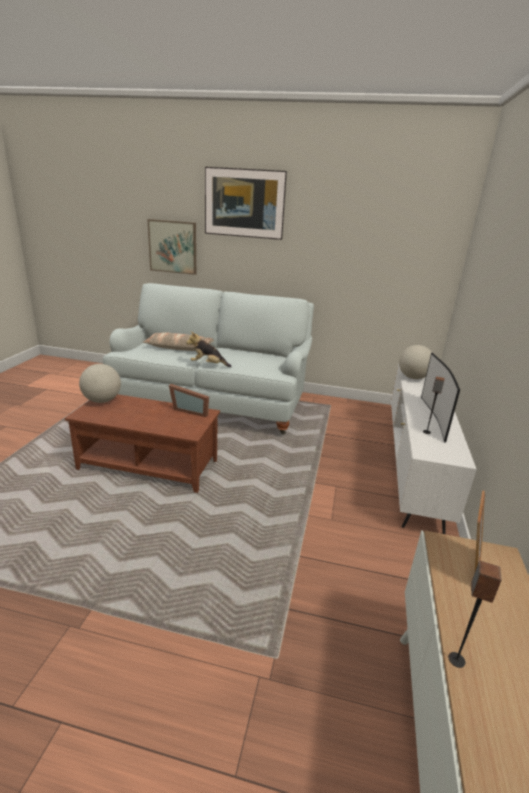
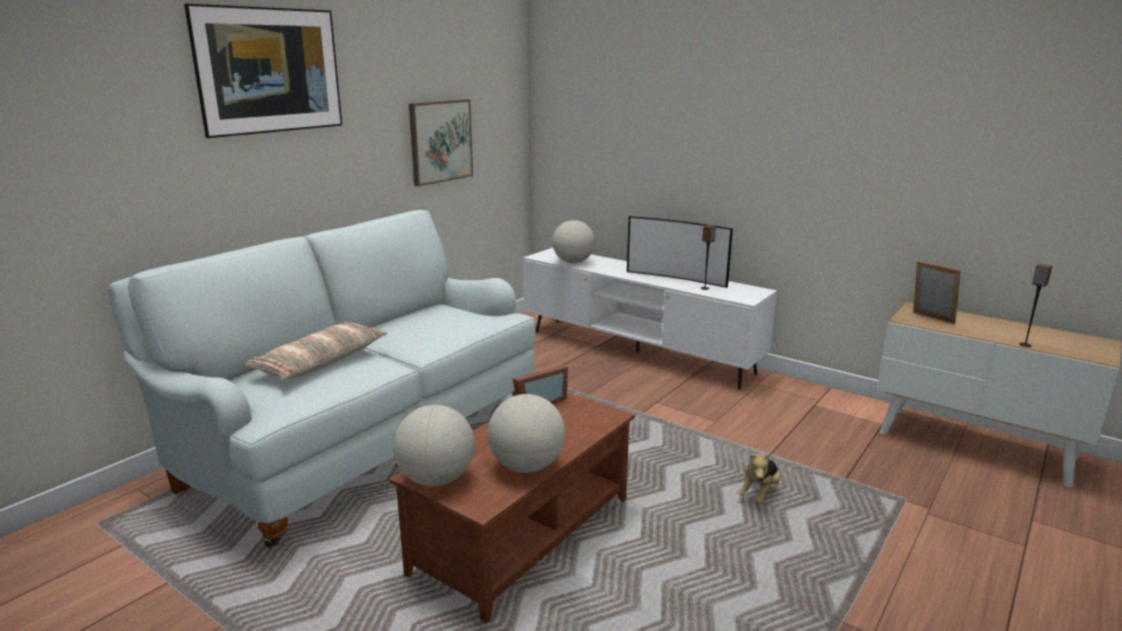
camera: 65 degrees left, 5 degrees down
(120, 418) = (526, 466): none -> globe
(173, 247) = (135, 181): picture -> picture (440, 141)
(208, 365) = (427, 352): plush toy -> plush toy (759, 494)

